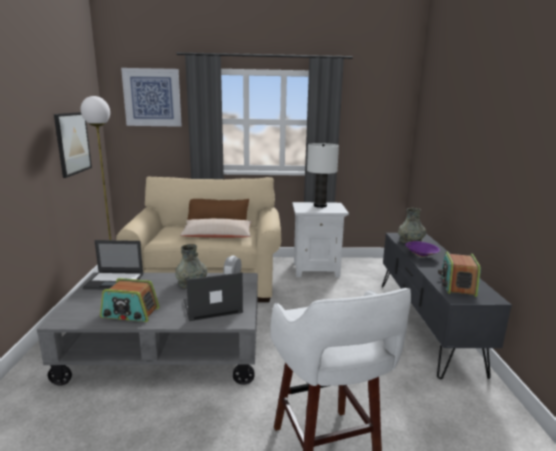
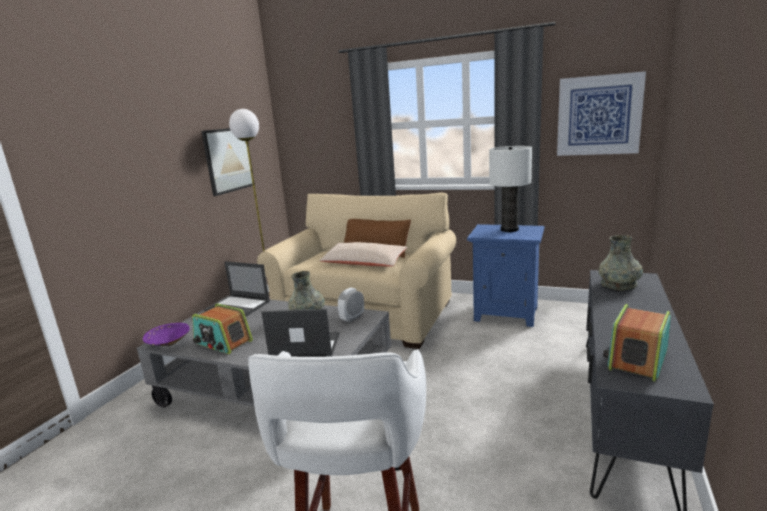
camera: 25 degrees right, 0 degrees up
(152, 97) = (320, 105): picture -> picture (598, 115)
(316, 270) = (506, 314): white nightstand -> blue nightstand
(421, 255) = (617, 307): purple bowl -> purple bowl (169, 344)

